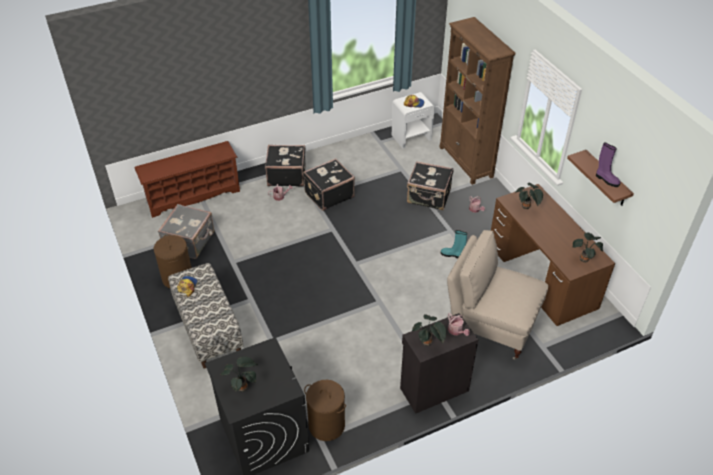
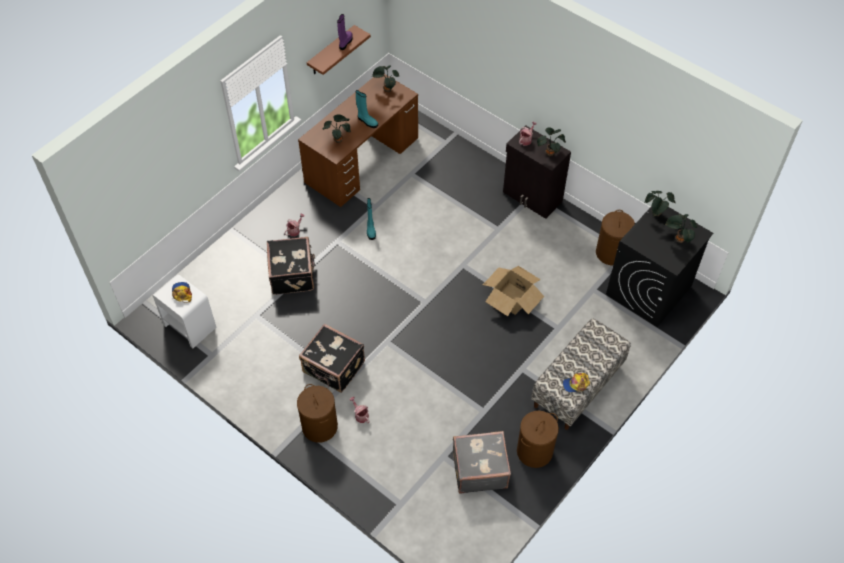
camera: 115 degrees left, 10 degrees up
(193, 195) = (405, 511): brown shoe rack -> none
(286, 175) = (320, 427): black suitcase -> brown laundry basket
(286, 384) = (656, 214): none -> potted plant
(323, 321) = (512, 298): none -> cardboard box
(466, 162) = (217, 260): brown bookcase -> none
(490, 326) = (443, 179): beige chair -> none
(543, 232) = (367, 121): none -> turquoise boot

